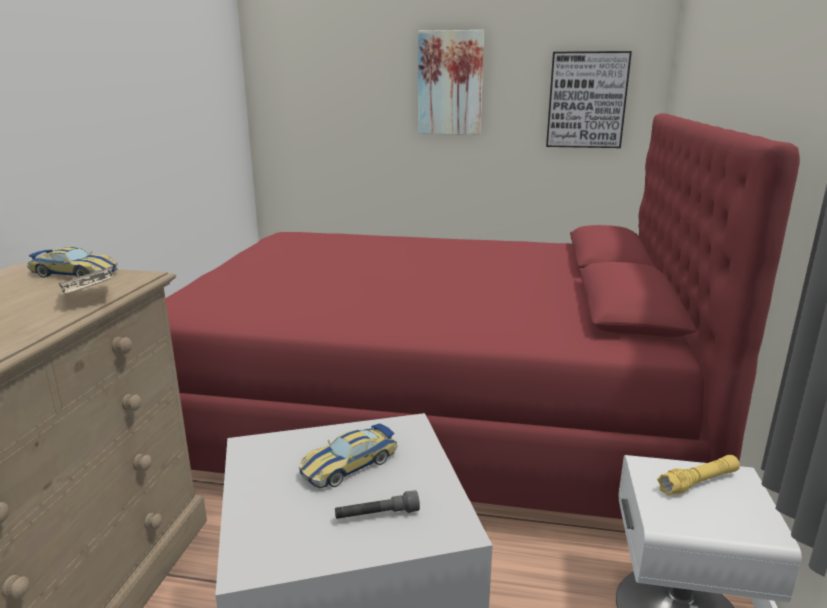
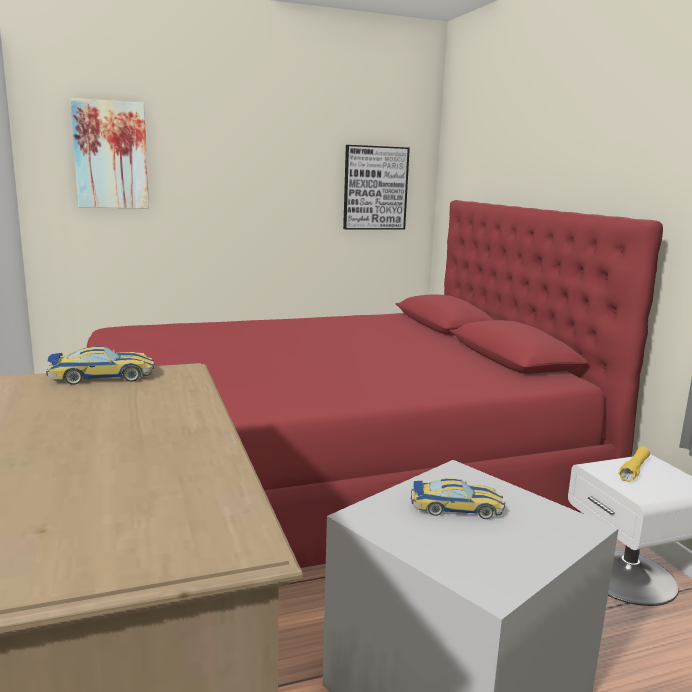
camera: 30 degrees left, 5 degrees down
(89, 298) = (184, 394): beige book -> none
(349, 464) = (456, 507): toy car -> toy car turned 105 degrees counterclockwise
(377, 515) = (526, 533): grey flashlight -> none
(450, 83) = (254, 169): picture -> picture (111, 155)

